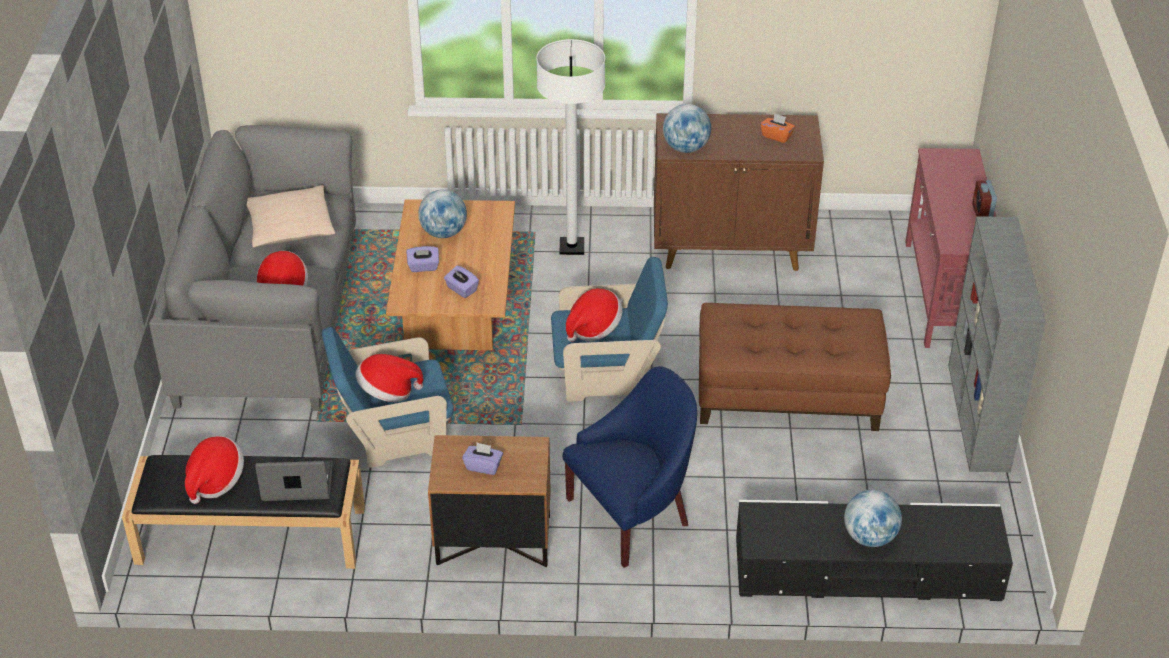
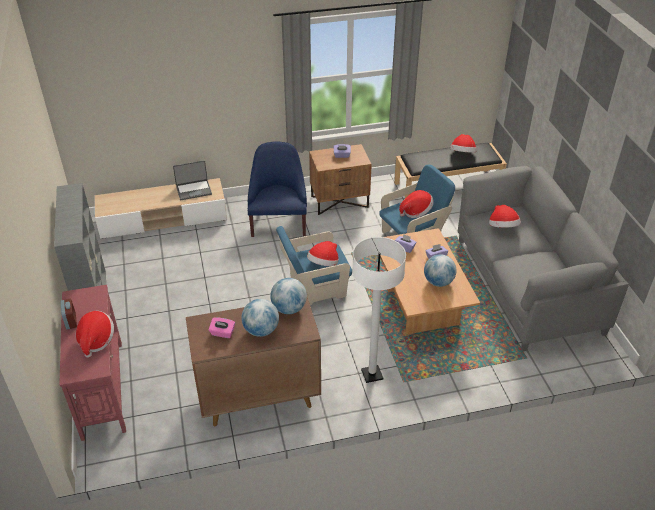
camera: 165 degrees right, 0 degrees up
(290, 227) = (534, 268): beige pillow -> none
(297, 484) = (426, 158): laptop -> laptop (194, 190)
(632, 515) = (279, 222): blue armchair -> blue armchair turned 135 degrees clockwise
(777, 136) = (222, 333): orange tissue box -> pink tissue box
(788, 392) = (207, 297): brown ottoman -> none
(867, 569) = (163, 219): black tv stand -> beige tv stand
(870, 537) = (161, 194): globe -> globe (261, 330)
(942, 186) = (96, 340): none -> hat

